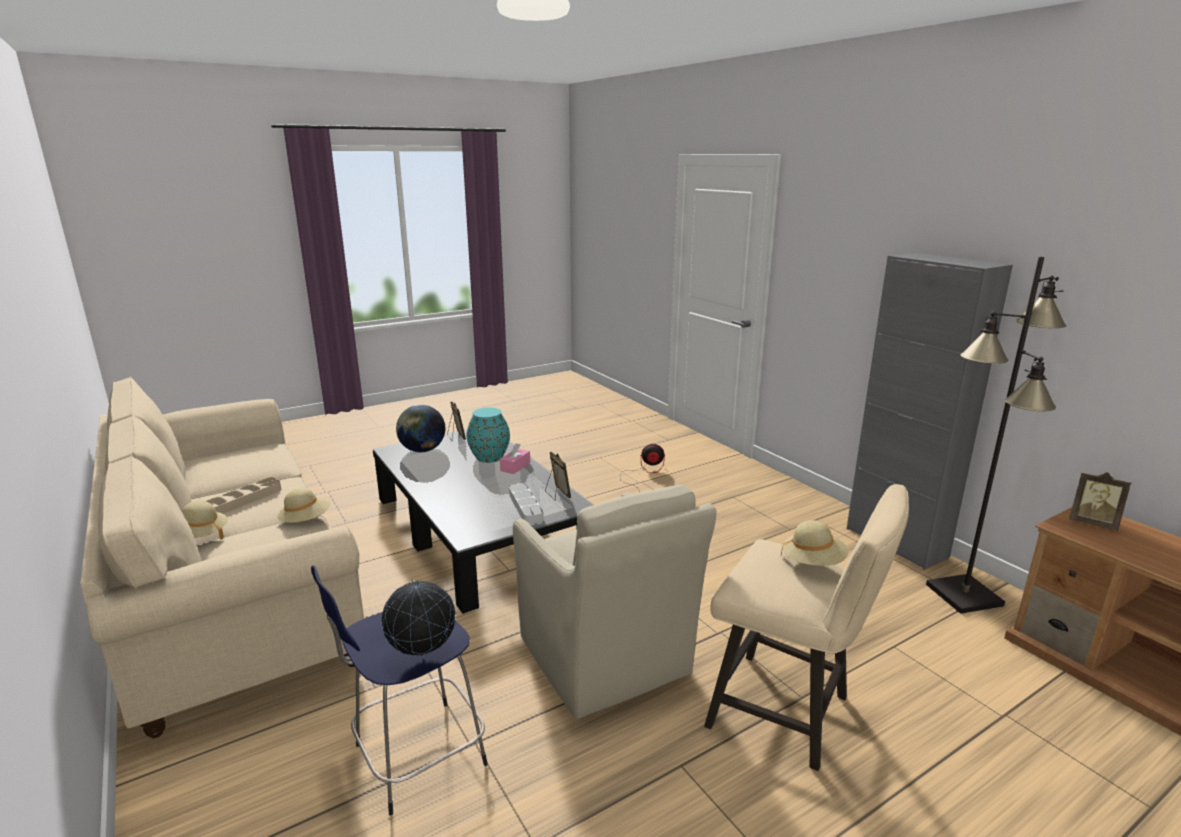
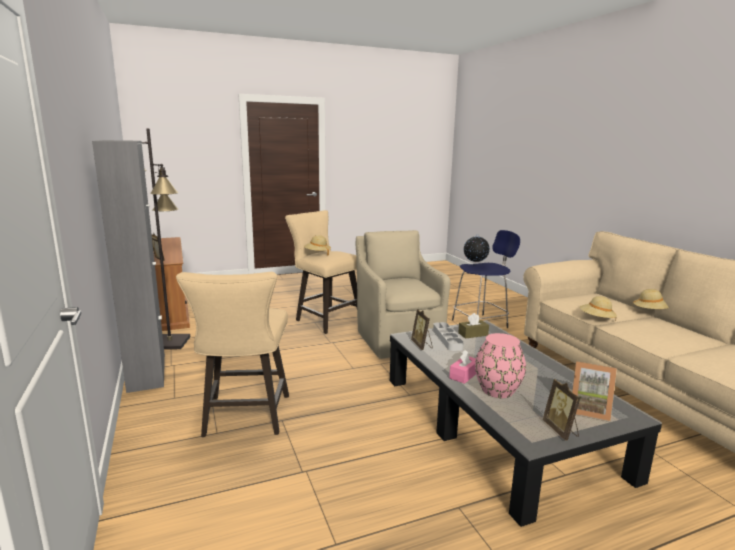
camera: 170 degrees left, 5 degrees down
(244, 500) = (667, 332): beige tray -> none
(422, 450) = (588, 410): globe -> picture frame
(489, 457) = (498, 391): turquoise vase -> pink vase
(489, 518) = (473, 334): none -> brown tissue box
(644, 473) = (288, 490): fan -> none
(722, 509) = (245, 419): none -> beige stool

